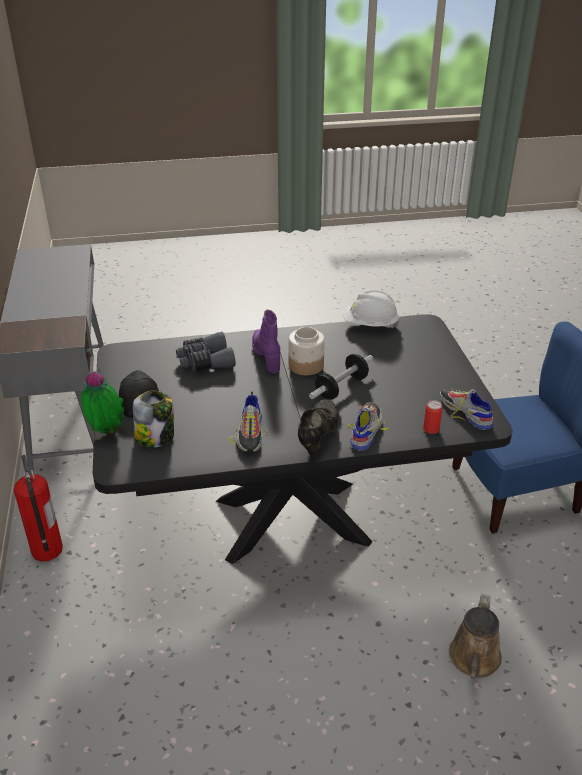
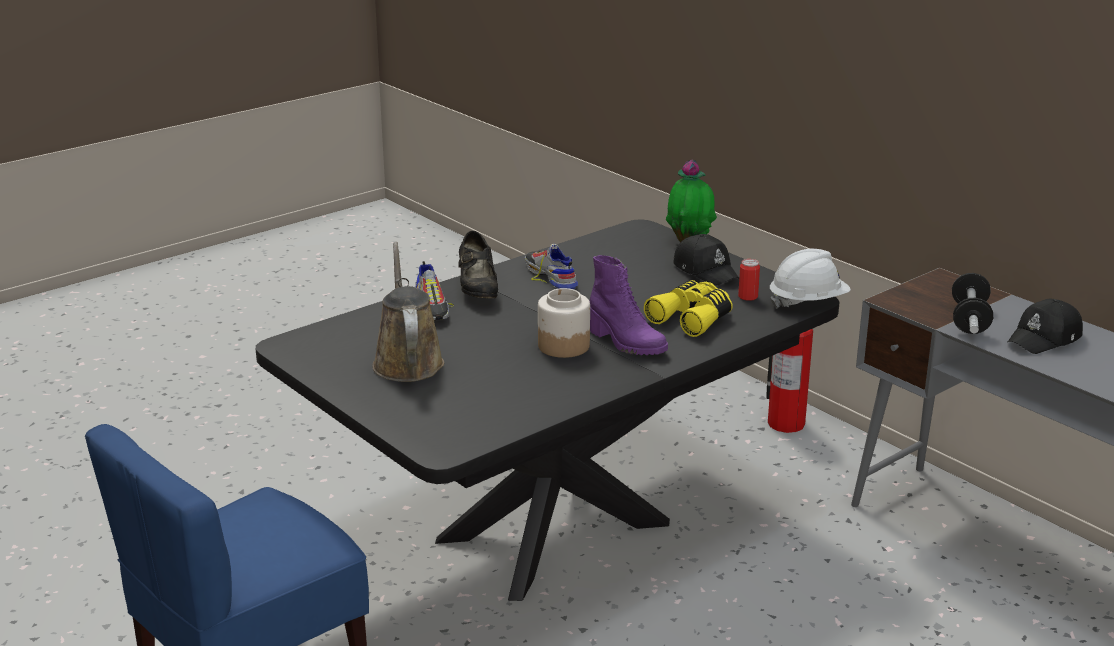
camera: 150 degrees right, 10 degrees down
(48, 292) = (1045, 338): none -> black cap
(155, 437) = (640, 252): jar -> none
(205, 361) = (692, 318): grey binoculars -> yellow binoculars
(341, 387) = (494, 336): dumbbell -> dumbbell (969, 320)
(370, 325) = (528, 420): white hard hat -> white hard hat (808, 302)
(431, 429) = (355, 325): can -> can (748, 296)
(465, 412) = (321, 351): shoe -> none
(474, 660) = (266, 482): brown watering can -> brown watering can (407, 361)

